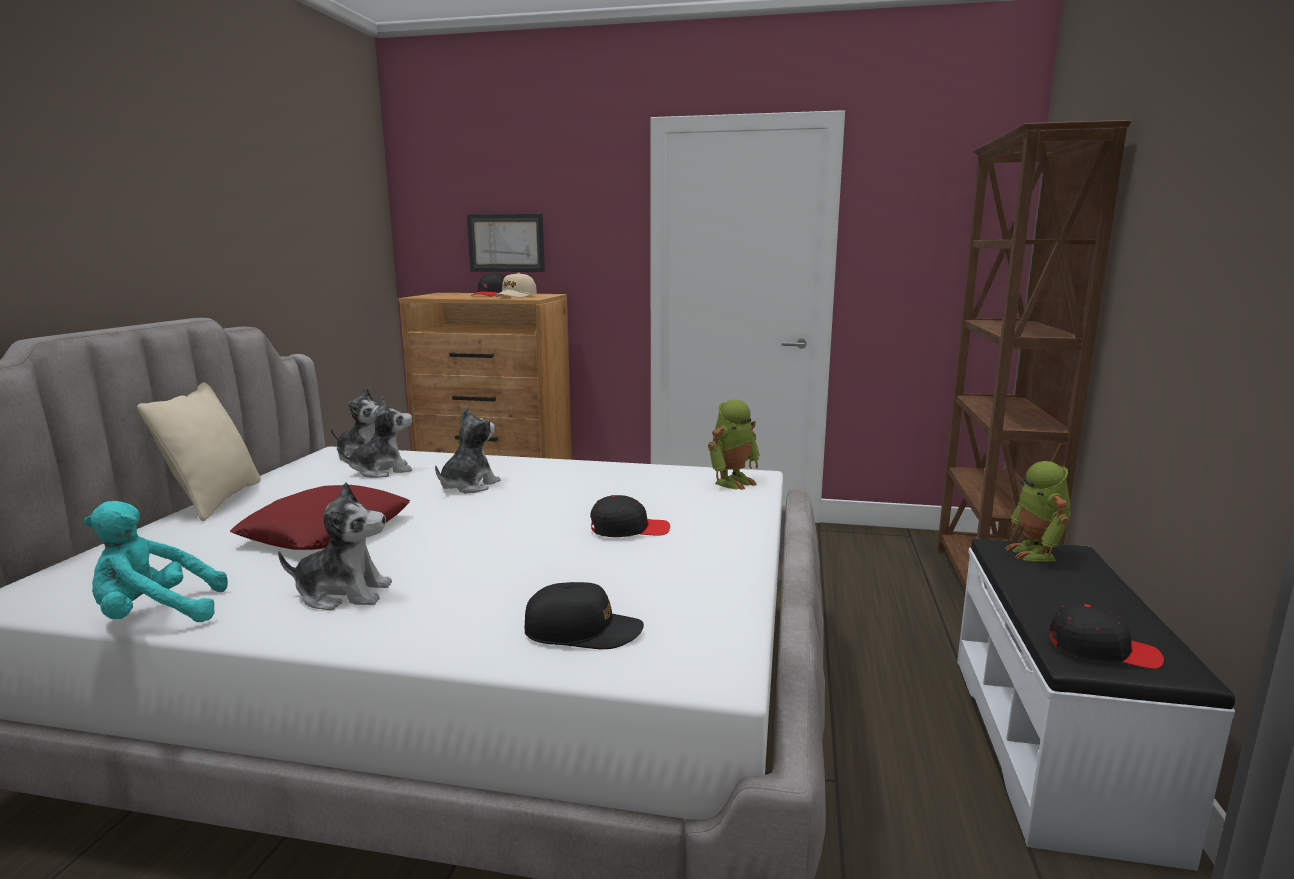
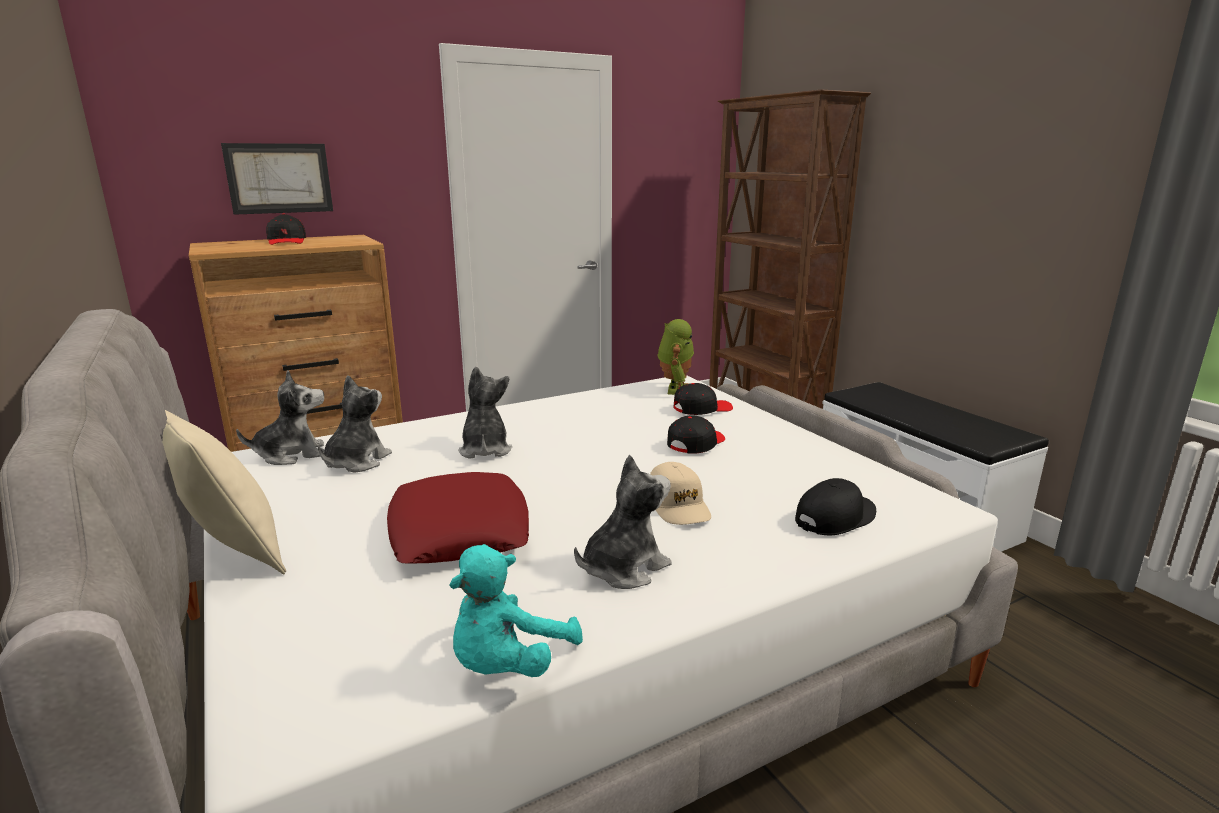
camera: 40 degrees left, 5 degrees up
(516, 296) = (331, 241): beige cap -> beige cap (678, 505)
(1036, 553) = (869, 393): toy robot -> none
(1102, 650) = (982, 435): black cap -> black cap (702, 409)

